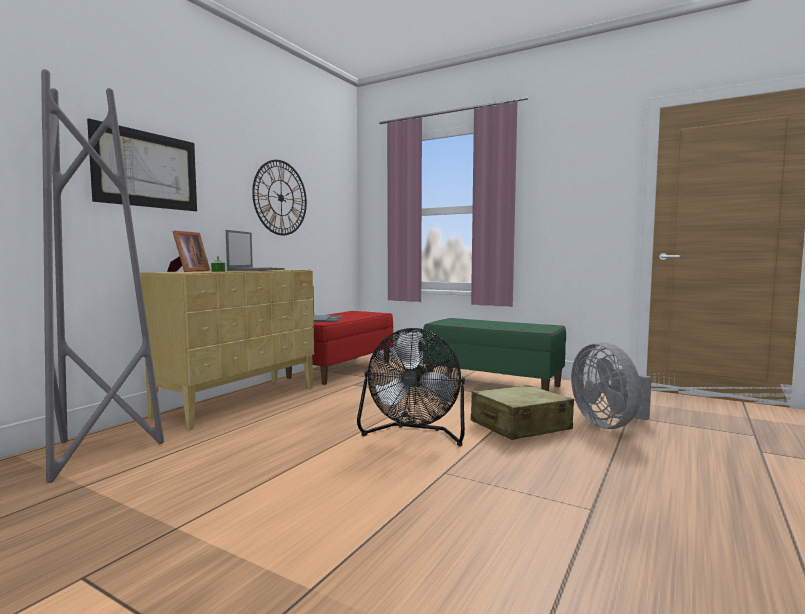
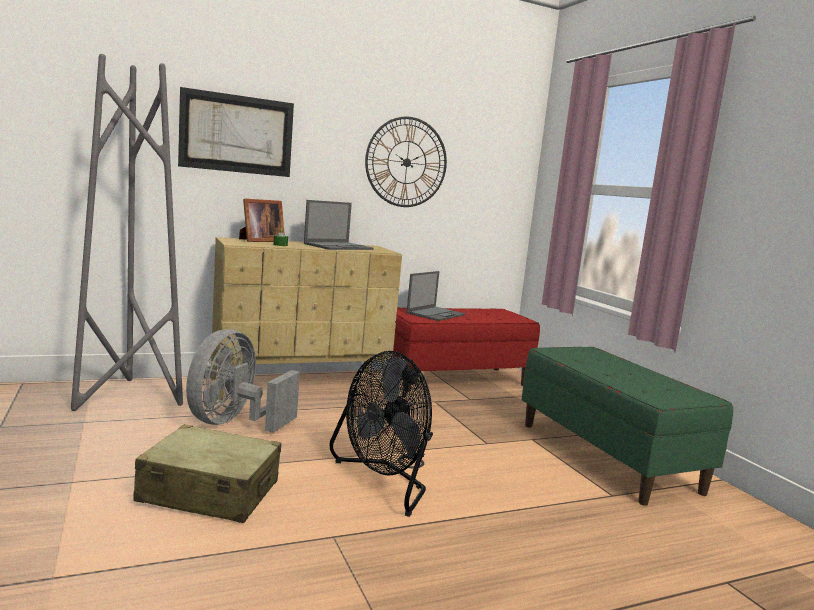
camera: 35 degrees right, 5 degrees up
(520, 426) = (526, 525): beige suitcase -> beige suitcase (209, 492)
(608, 424) = (664, 578): grey fan -> grey fan (234, 423)

